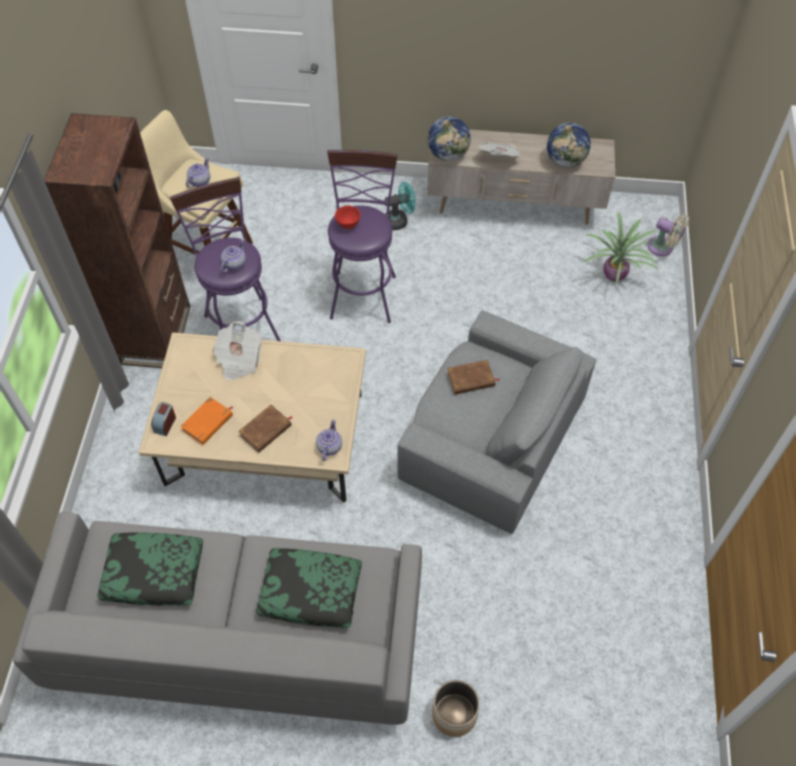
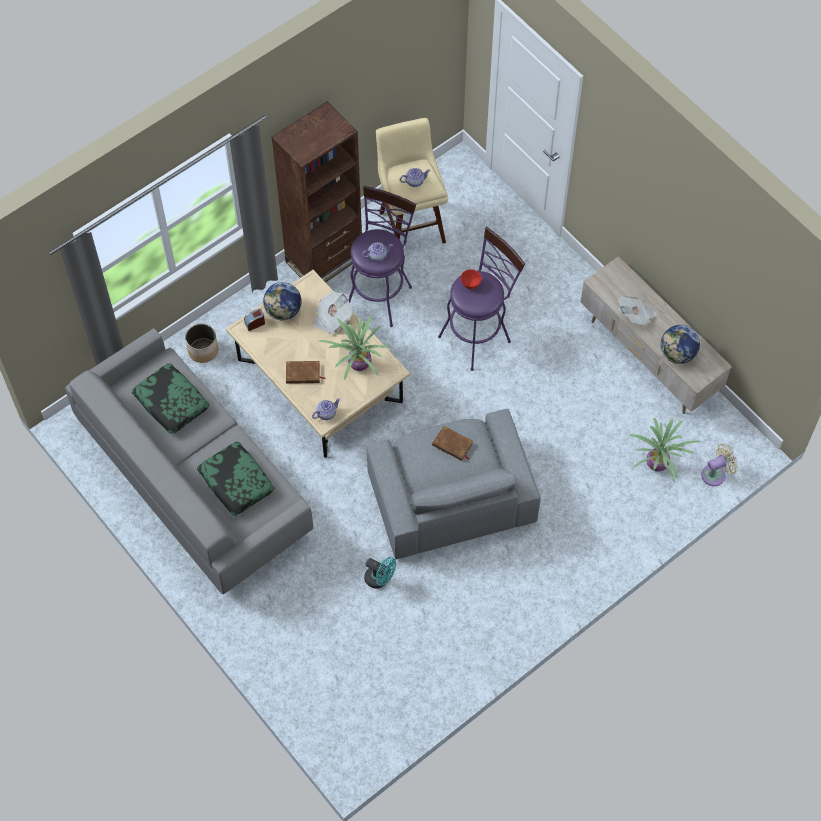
camera: 45 degrees right, 5 degrees up
(208, 423) = (277, 342): orange book -> none
(308, 378) = (358, 363): none -> potted plant
(399, 220) = (557, 304): turquoise fan -> turquoise fan (380, 579)
(448, 154) = (604, 285): globe -> globe (283, 311)
(454, 714) = (259, 619): planter -> planter (203, 350)
(663, 248) = (715, 474): beige fan -> beige fan turned 105 degrees counterclockwise

